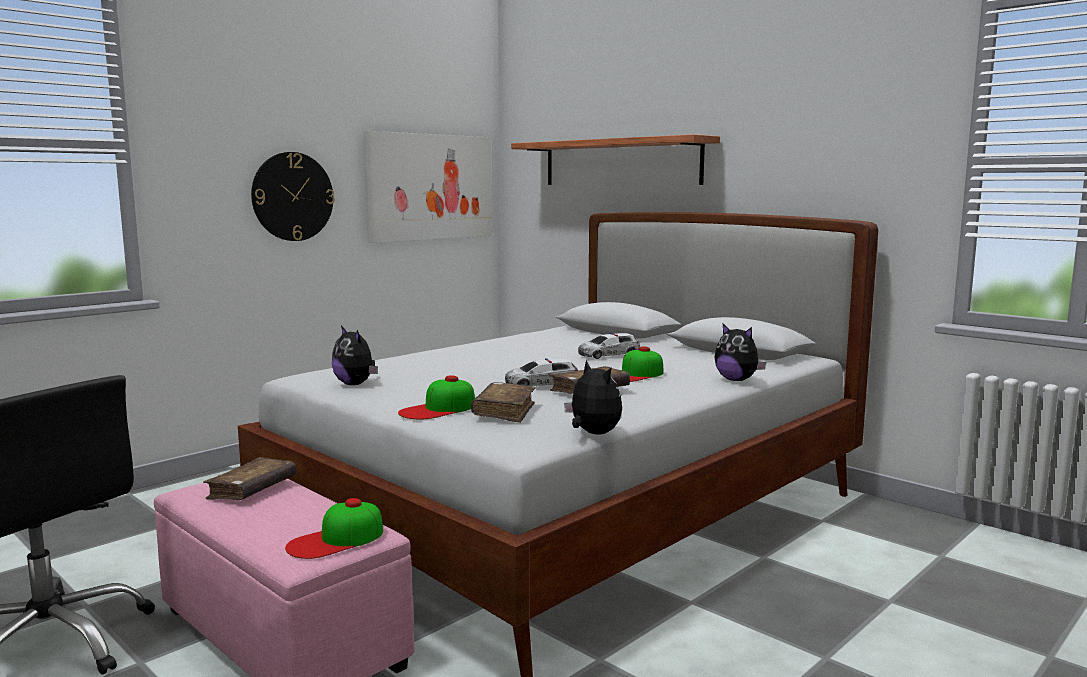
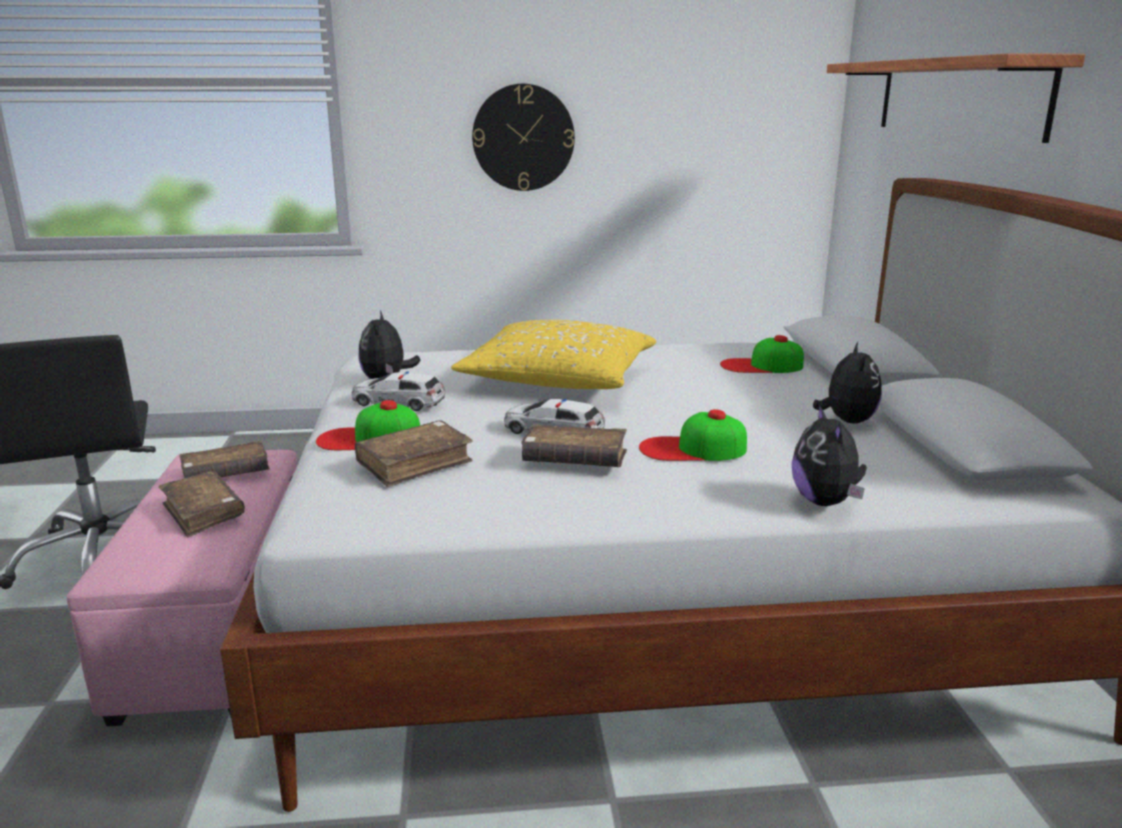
camera: 40 degrees right, 10 degrees up
(295, 512) = (203, 513): none -> brown book
(336, 540) = (166, 560): cap -> cap (761, 366)
(430, 187) = (721, 126): picture -> none
(476, 363) = (557, 380): none -> yellow pillow
(593, 434) = (429, 532): plush toy -> plush toy (846, 421)
(608, 354) = (744, 403): toy car -> toy car (398, 402)

